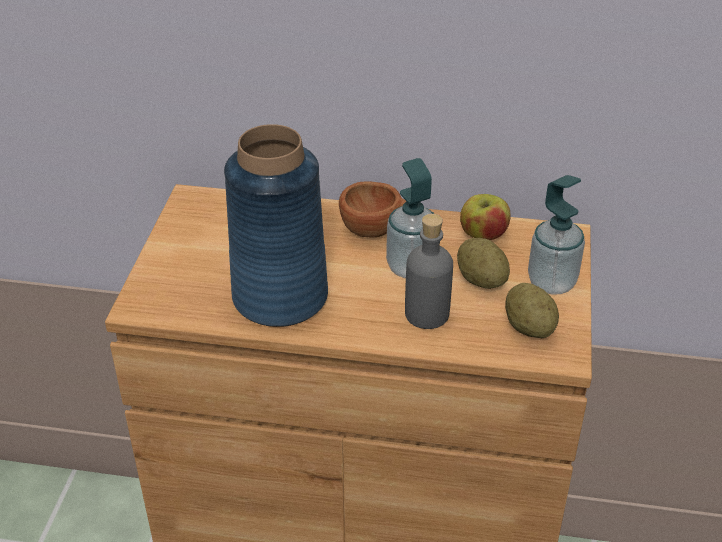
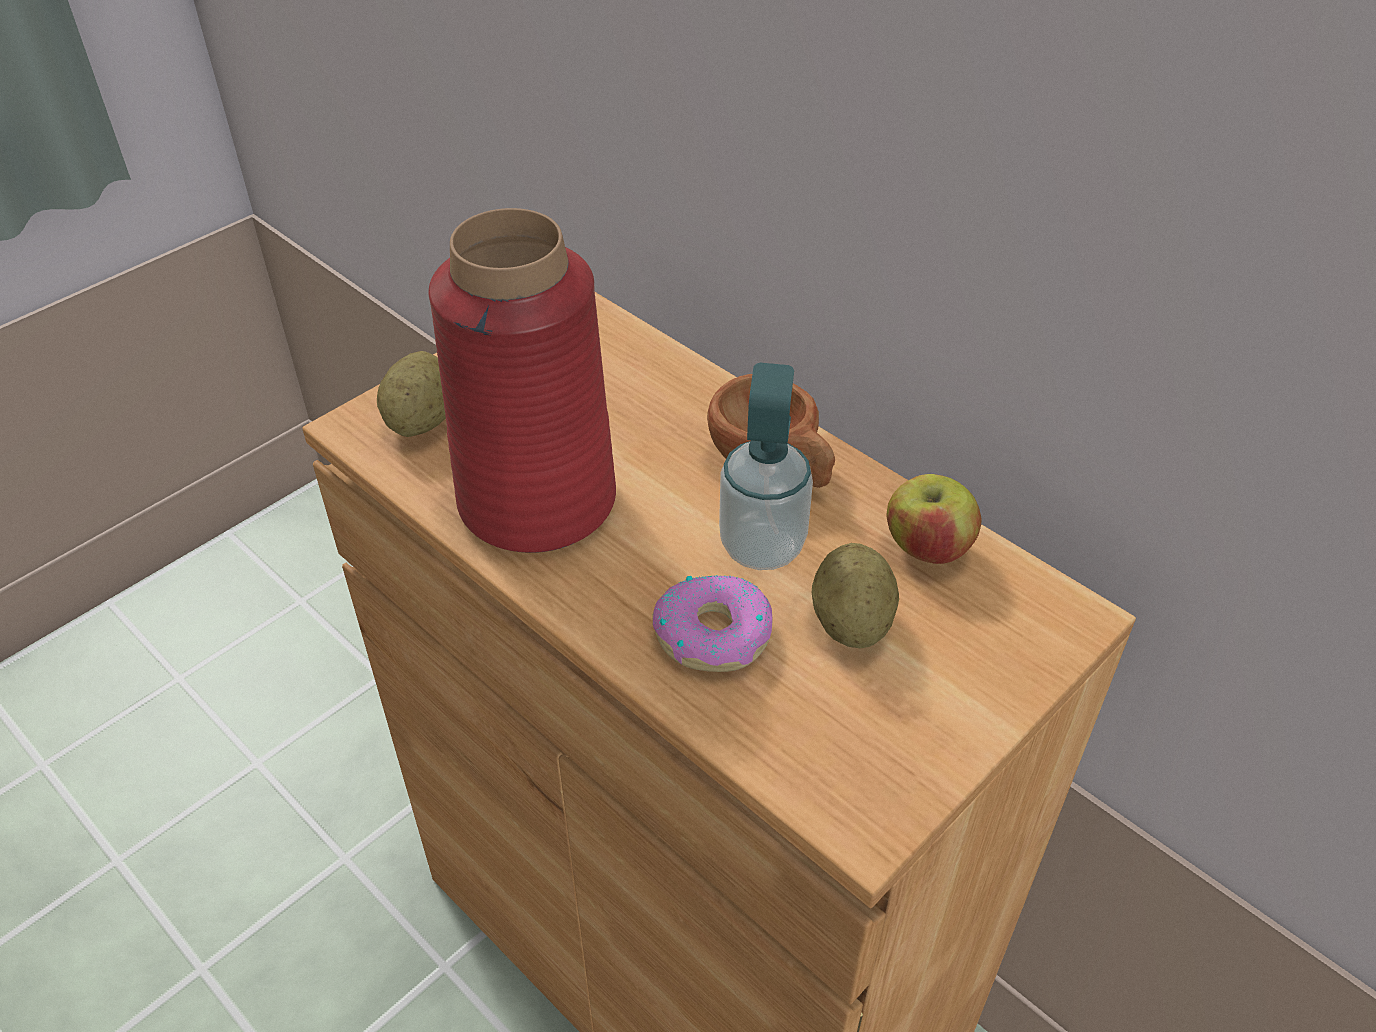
camera: 35 degrees right, 5 degrees up
(280, 296) = (538, 500): blue vase -> red vase
(427, 314) = (713, 634): grey bottle -> donut
(529, 327) = (851, 744): potato -> potato (421, 421)
(551, 283) = (965, 686): soap dispenser -> none

